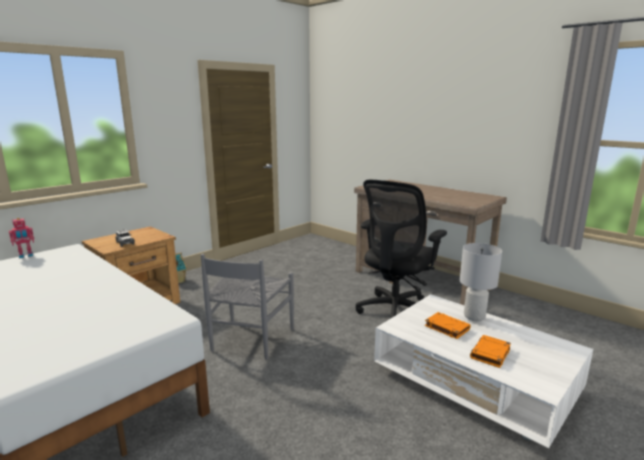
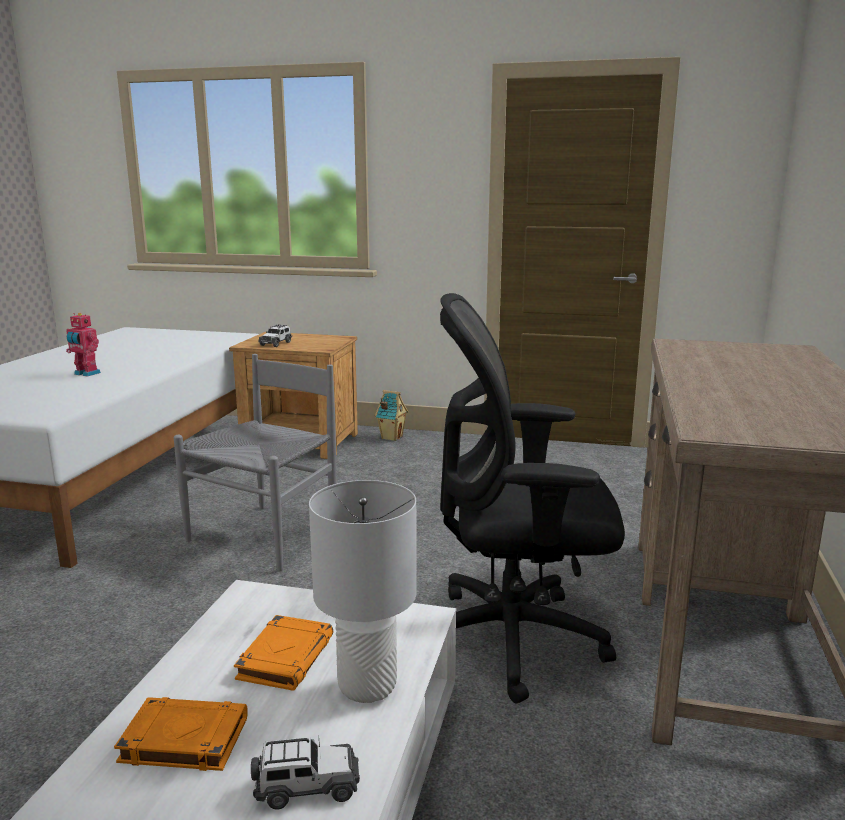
camera: 60 degrees right, 0 degrees up
(26, 256) = (199, 331): toy robot -> toy robot (86, 374)
(250, 340) = (267, 535): grey chair -> grey chair turned 135 degrees clockwise
(521, 337) = (307, 787): none -> toy car

